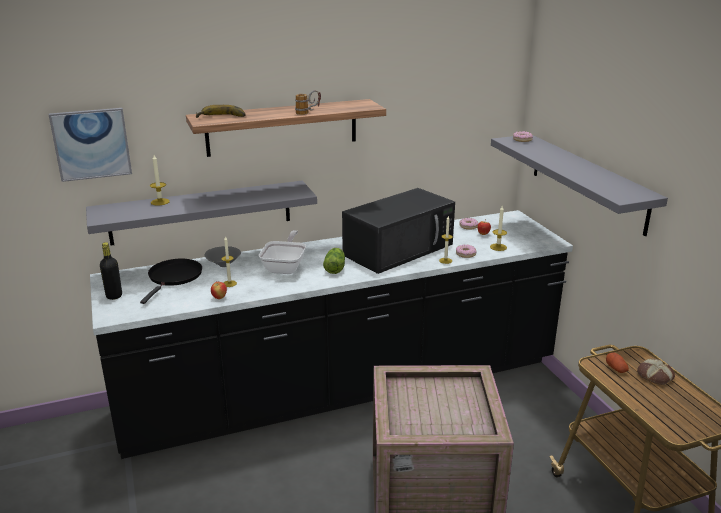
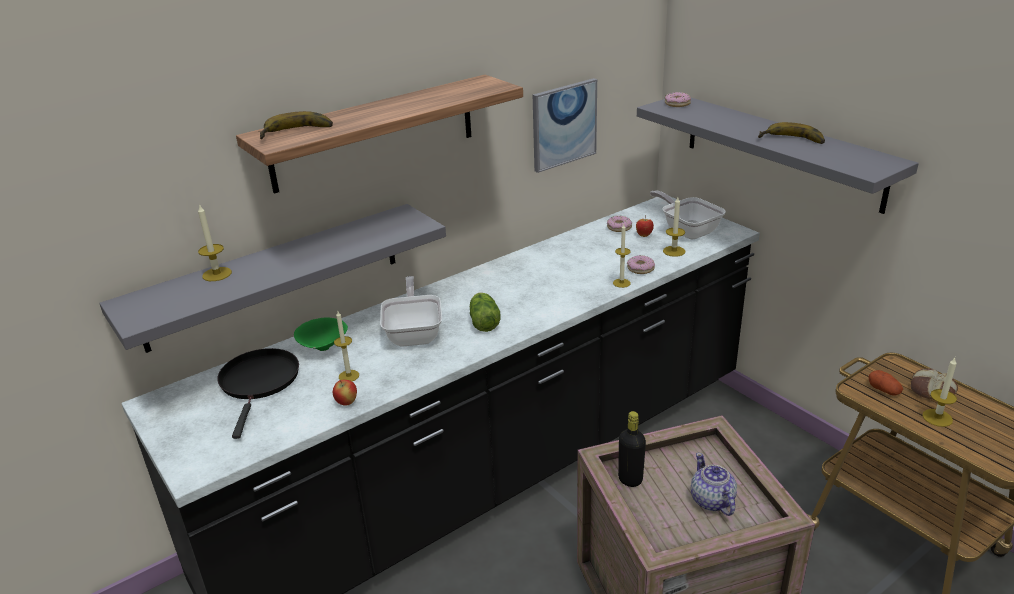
camera: 15 degrees left, 5 degrees up
(91, 144) = (95, 204): picture -> picture (564, 124)
(114, 296) = (181, 433): black bottle -> black bottle (630, 479)
(223, 266) = (323, 348): grey bowl -> green bowl
(308, 113) = (420, 108): mug -> none
(399, 249) = (552, 276): black microwave -> none
(450, 415) = (711, 501): none -> teapot
(518, 235) = (687, 230): none -> frying pan
(583, 172) = (791, 141): none -> banana
(645, 393) = (937, 417): none -> candle

